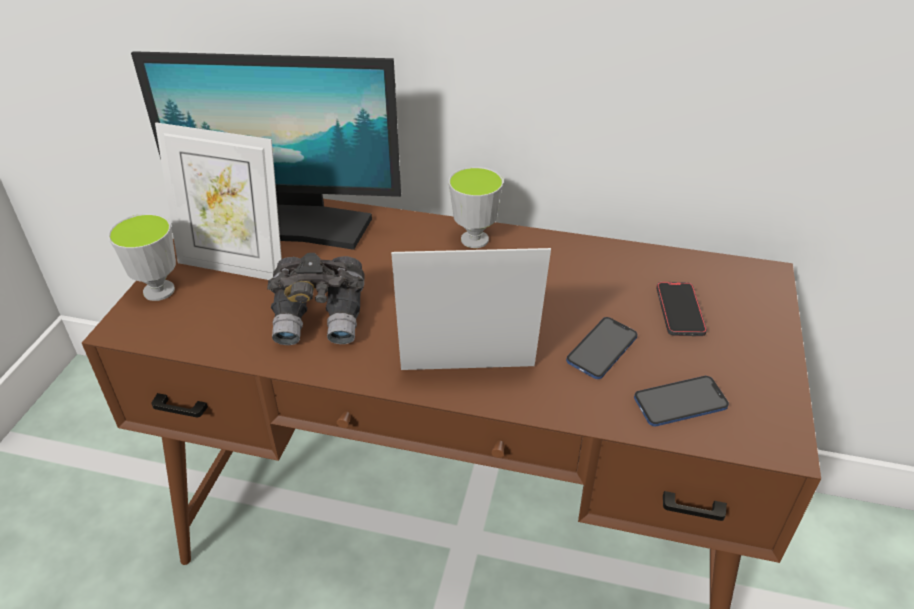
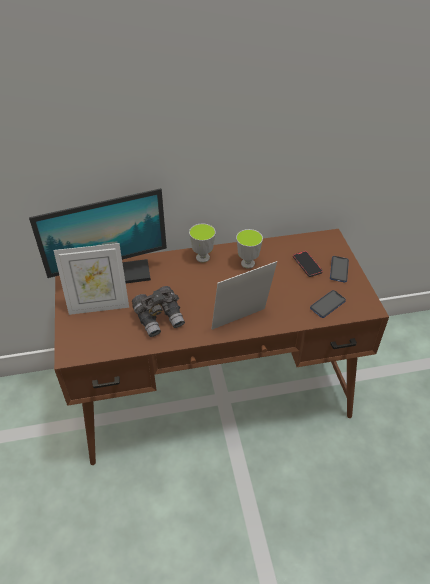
camera: 25 degrees left, 5 degrees up
(159, 291) = (71, 331): cup -> cup (248, 263)
(602, 349) = (286, 292): phone -> phone (339, 270)

